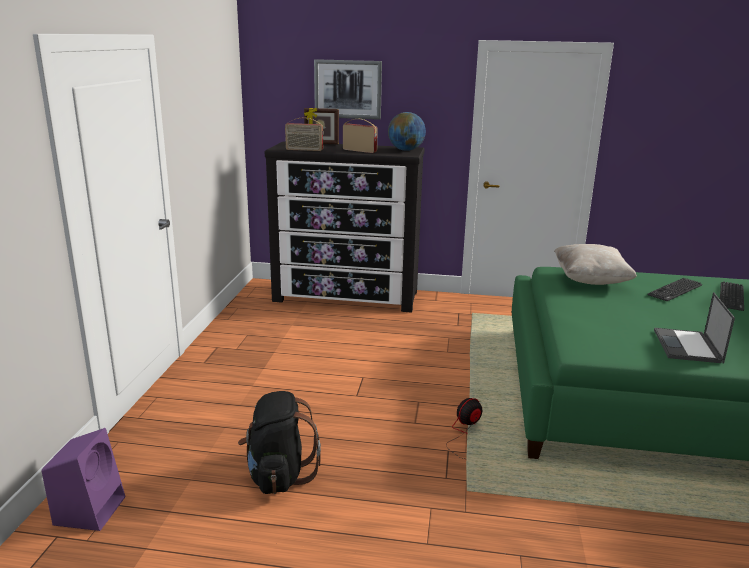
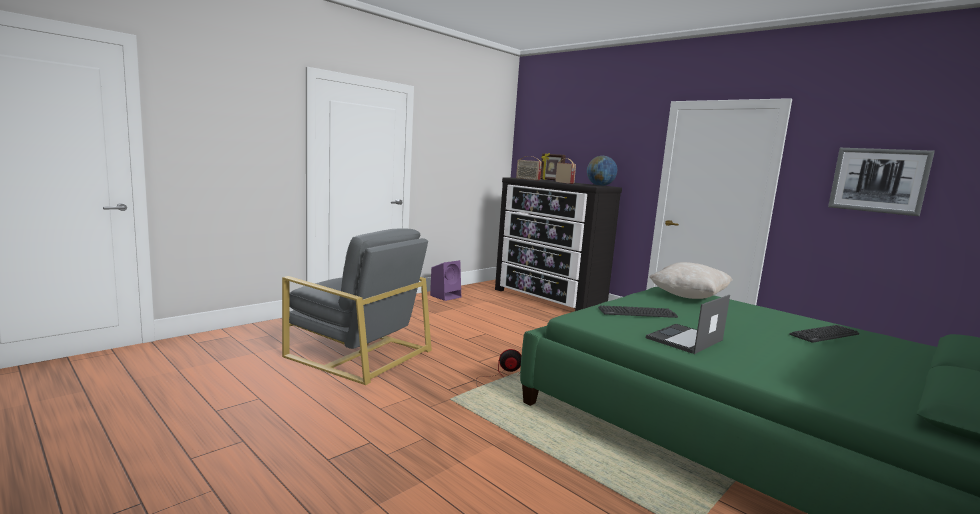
camera: 35 degrees right, 10 degrees down
(90, 509) = (258, 333): purple speaker -> purple speaker (446, 296)
(278, 475) = (358, 353): black backpack -> grey armchair
(348, 89) = (575, 141): picture -> picture (878, 180)
(675, 290) = (764, 317): keyboard -> keyboard (637, 313)

